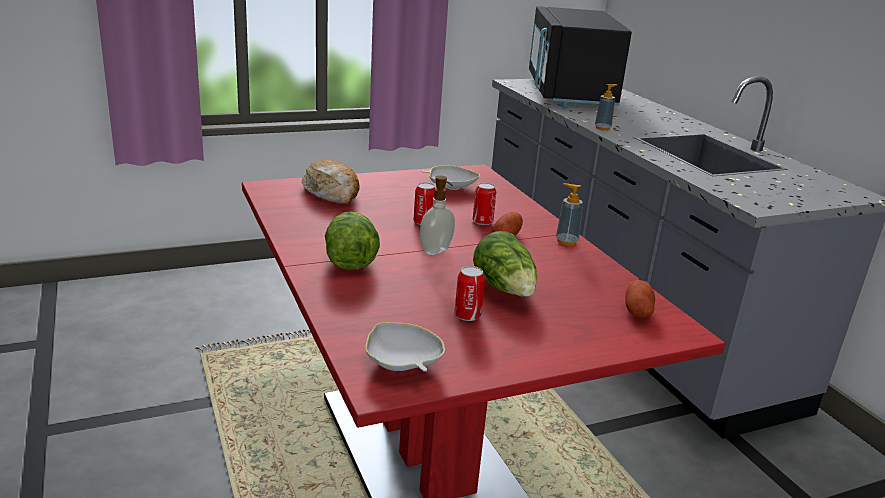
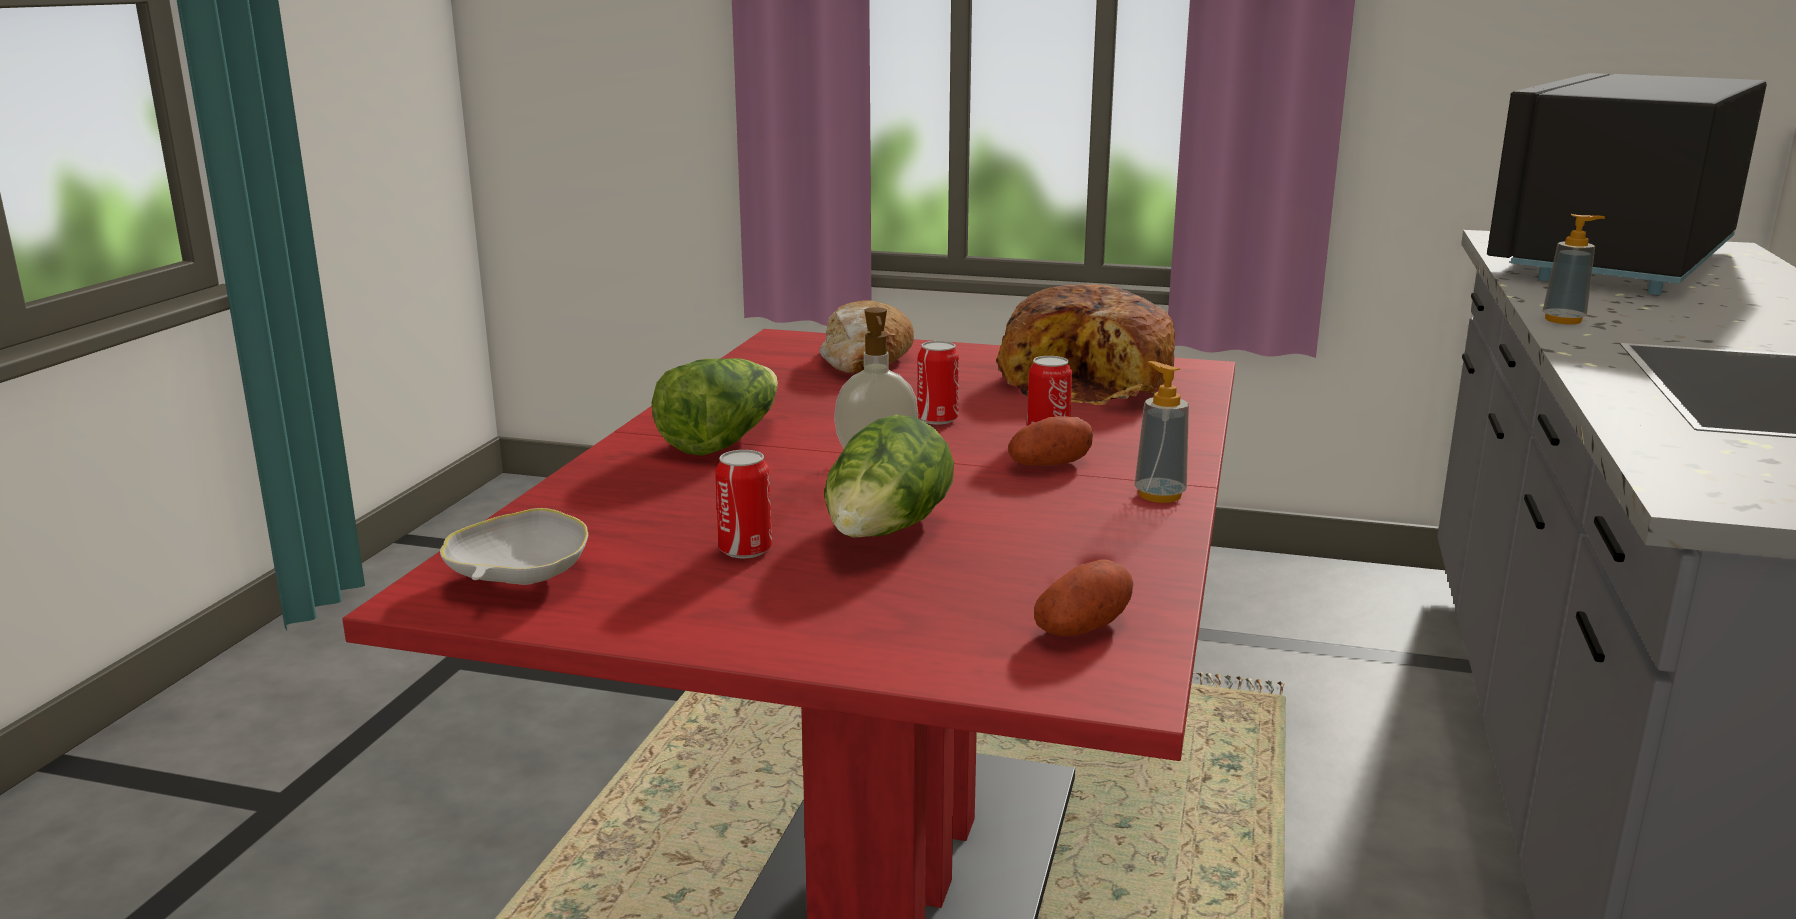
camera: 40 degrees right, 5 degrees down
(450, 187) = (1090, 382): white bowl -> bread

